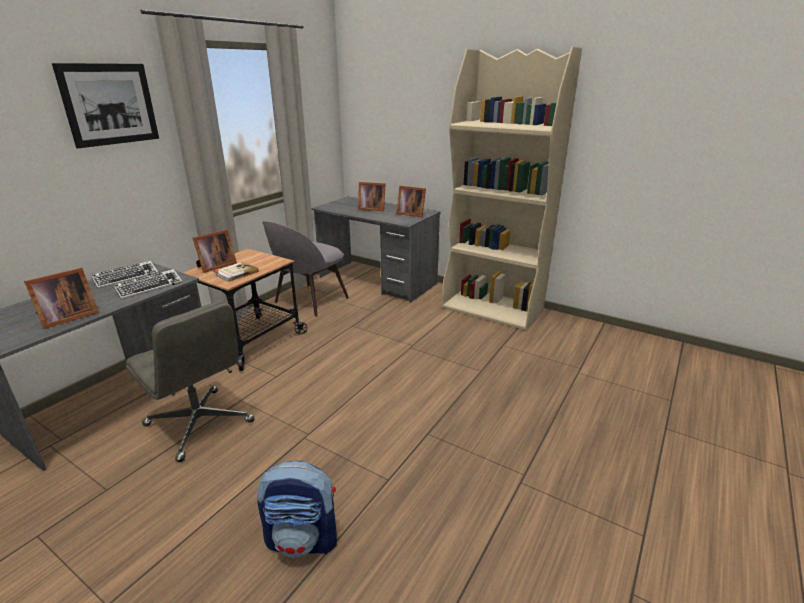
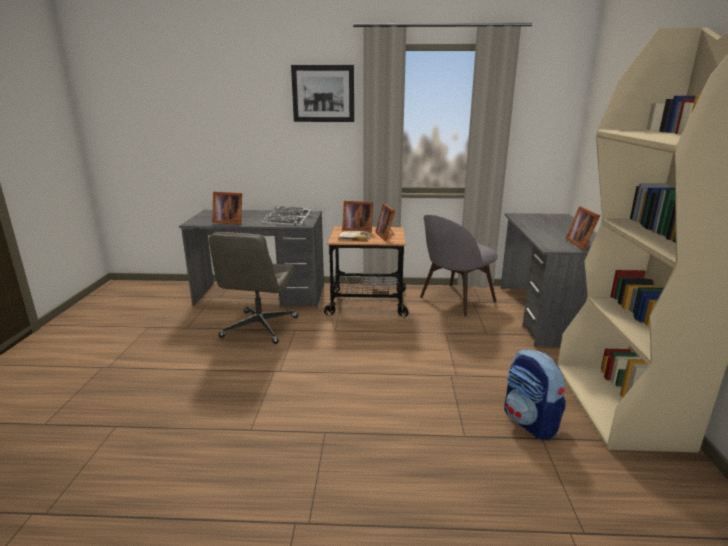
camera: 60 degrees right, 5 degrees down
(303, 539) = (172, 412): backpack -> backpack (530, 422)
(309, 301) = (455, 300): grey chair -> grey chair turned 45 degrees counterclockwise
(371, 209) = (555, 228): picture frame -> picture frame (386, 236)

